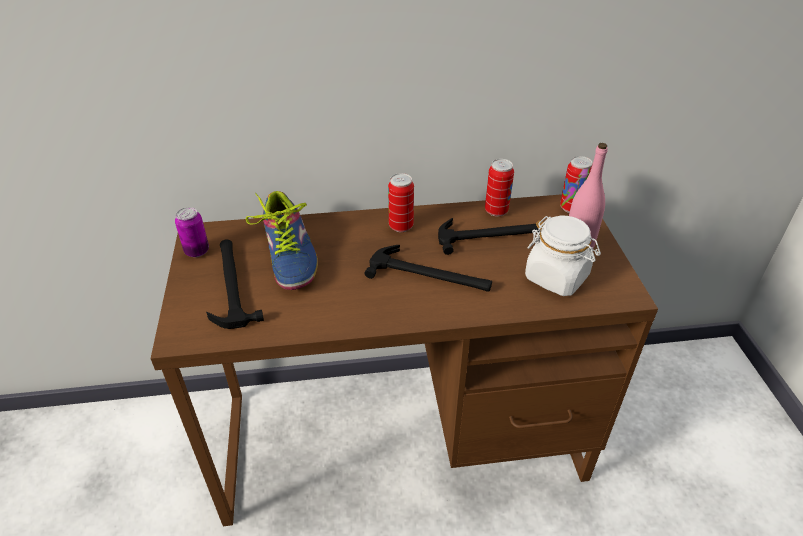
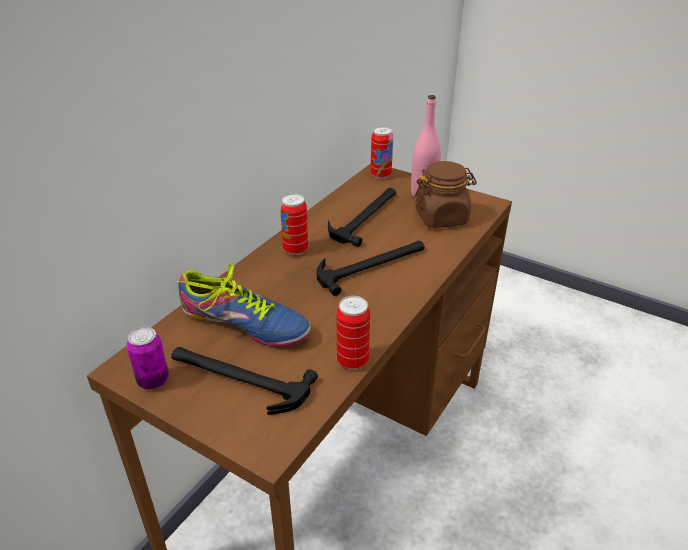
camera: 50 degrees left, 5 degrees down
(496, 211) = (340, 202): can -> can (352, 361)
(557, 277) = (441, 217): white jar -> brown jar

